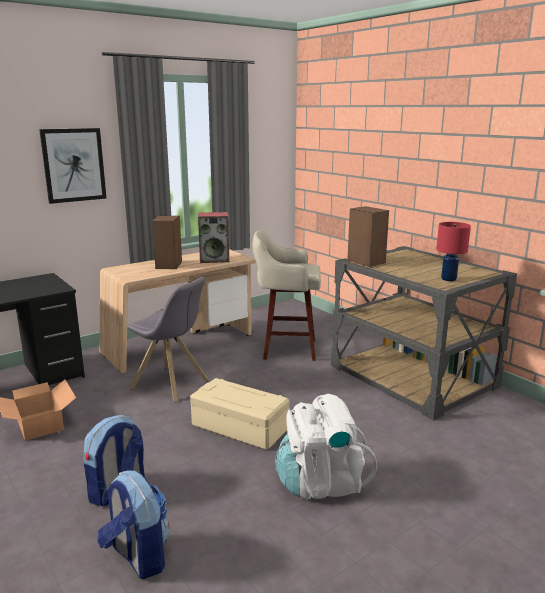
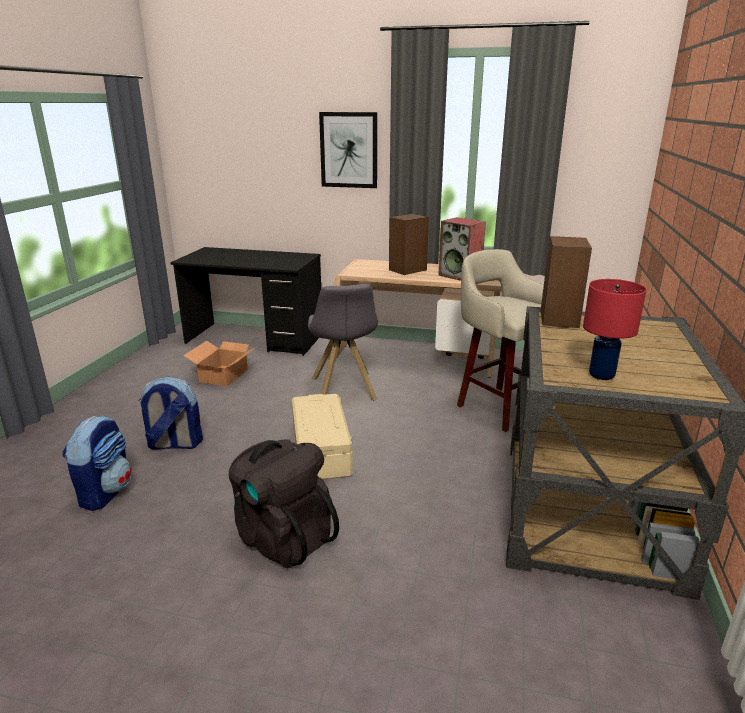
camera: 50 degrees right, 5 degrees up
(321, 483) = (282, 537): white backpack -> black backpack

